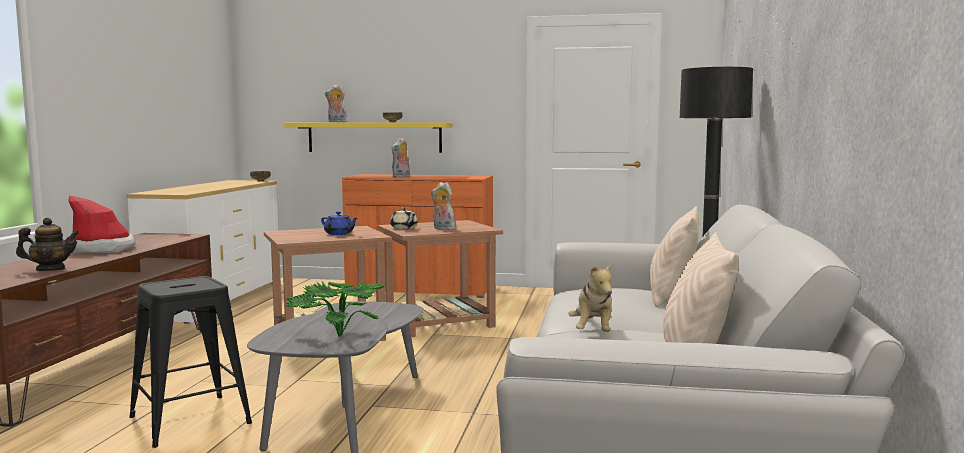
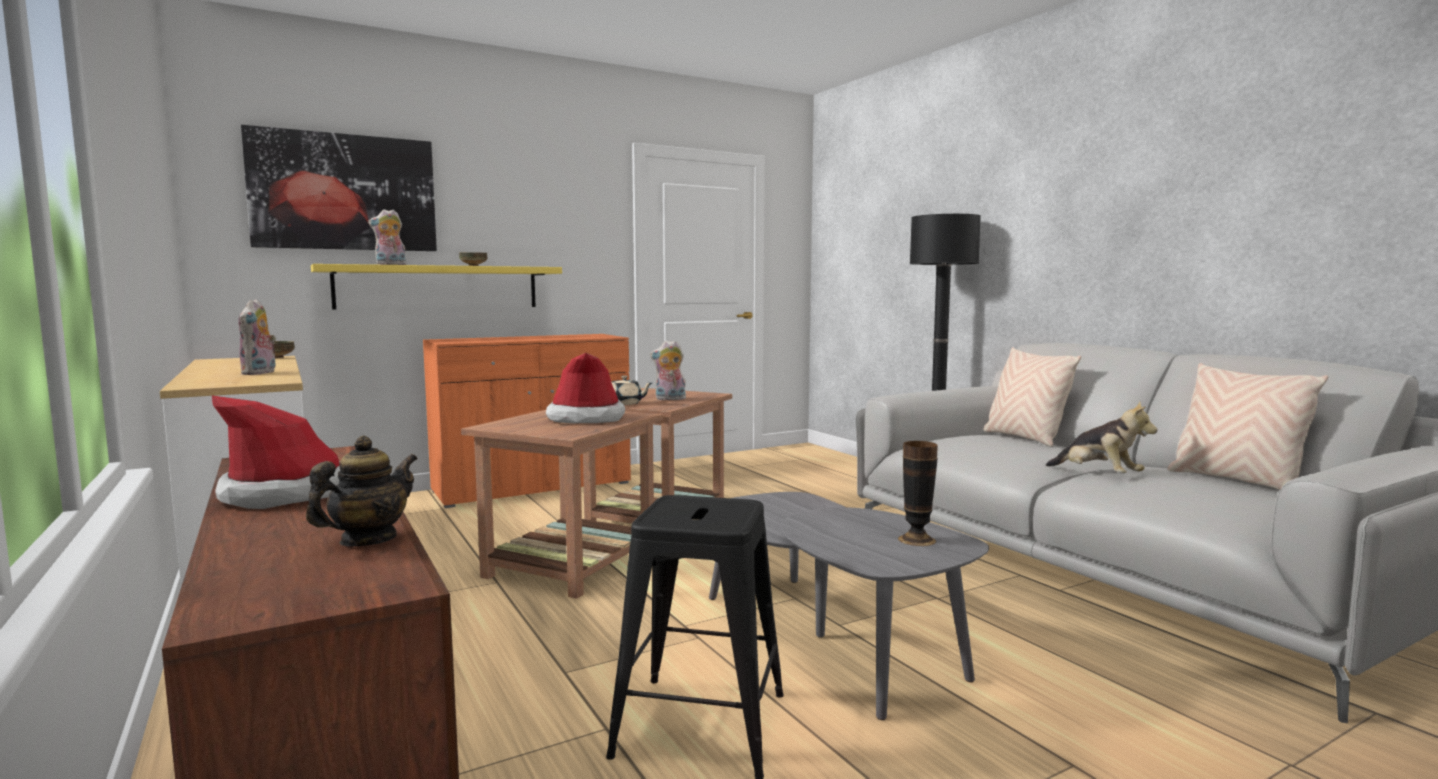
camera: 40 degrees left, 0 degrees up
(318, 74) = (344, 192): none -> picture
(335, 338) = (916, 539): potted plant -> vase
(339, 234) = (586, 418): blue teapot -> hat
(401, 177) = (517, 340): plush toy -> plush toy (260, 373)

